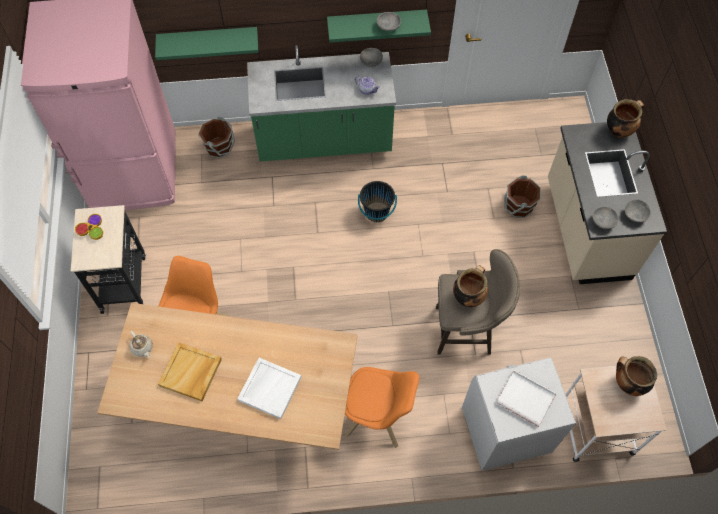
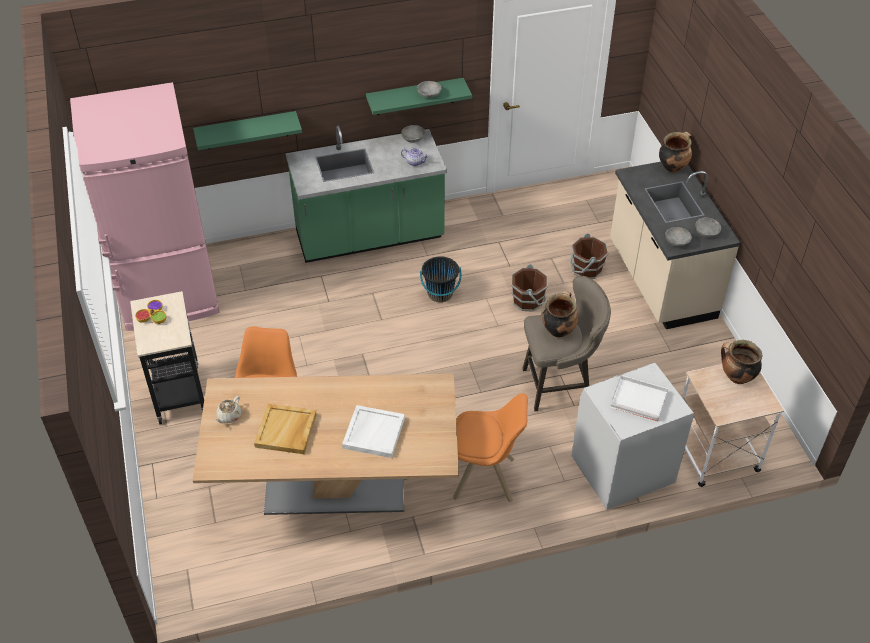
camera: 10 degrees left, 15 degrees down
(142, 348) = (229, 416): beige teapot -> beige teapot turned 75 degrees clockwise
(219, 147) = (258, 256): brown bucket -> brown bucket (528, 300)

